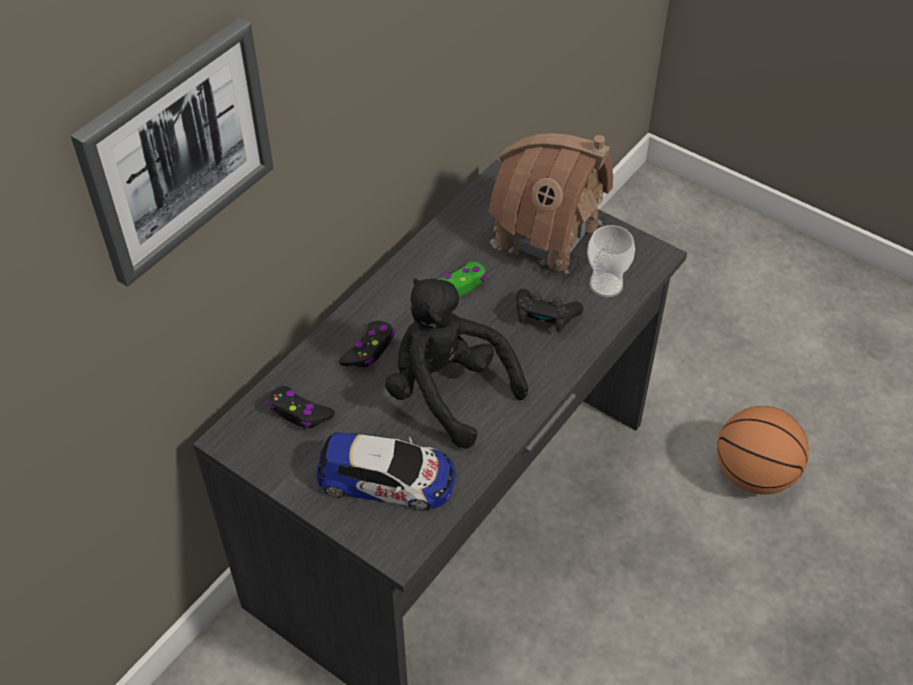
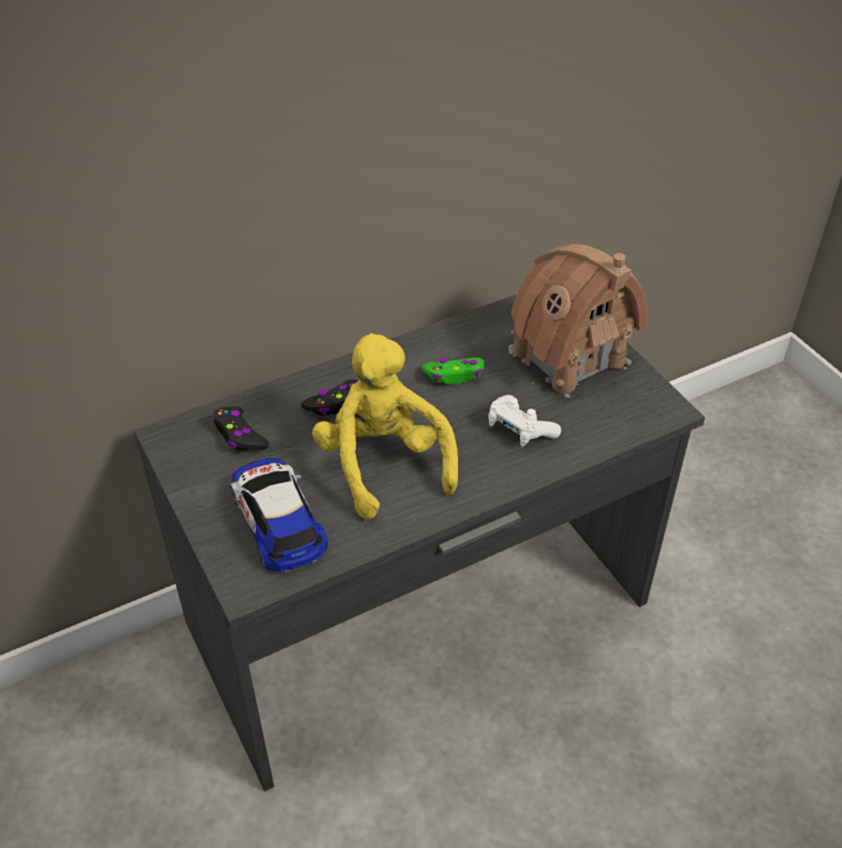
camera: 25 degrees right, 5 degrees down
(177, 150) = (141, 119): picture -> none
(386, 478) = (278, 519): toy car -> toy car turned 150 degrees counterclockwise
(447, 391) = (383, 463): black plush toy -> yellow plush toy
(545, 317) = (520, 430): black game controller -> white game controller
(606, 285) = (600, 420): cup -> none
(753, 474) = (743, 696): basketball -> none

